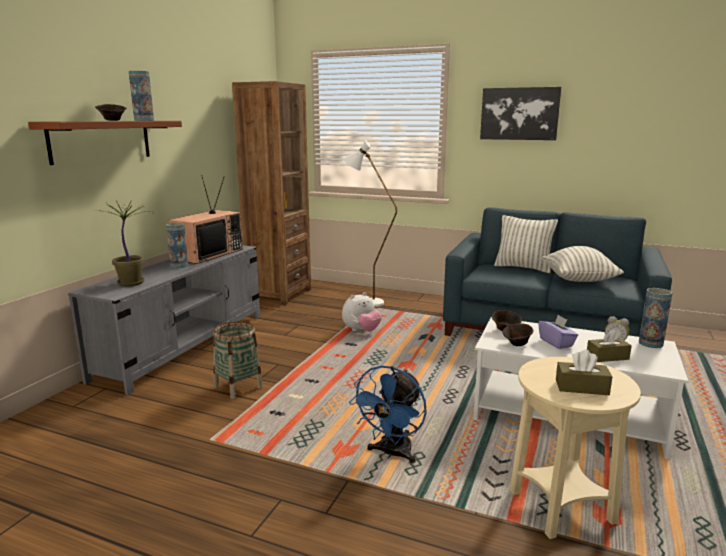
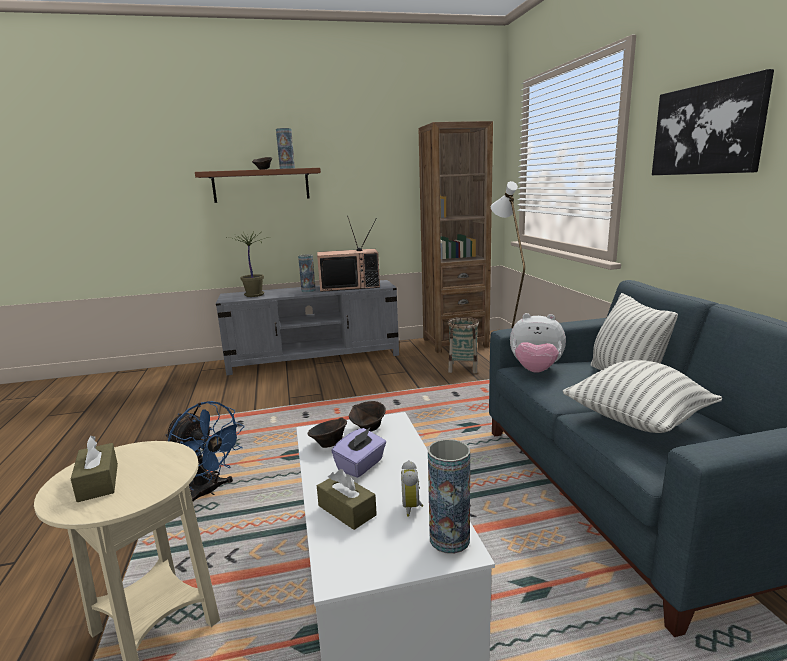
camera: 55 degrees right, 0 degrees up
(238, 387) = (268, 397): basket -> basket (463, 368)
(361, 331) = (434, 395): plush toy -> plush toy (535, 371)
(392, 454) = (208, 492): blue fan -> blue fan turned 135 degrees counterclockwise

